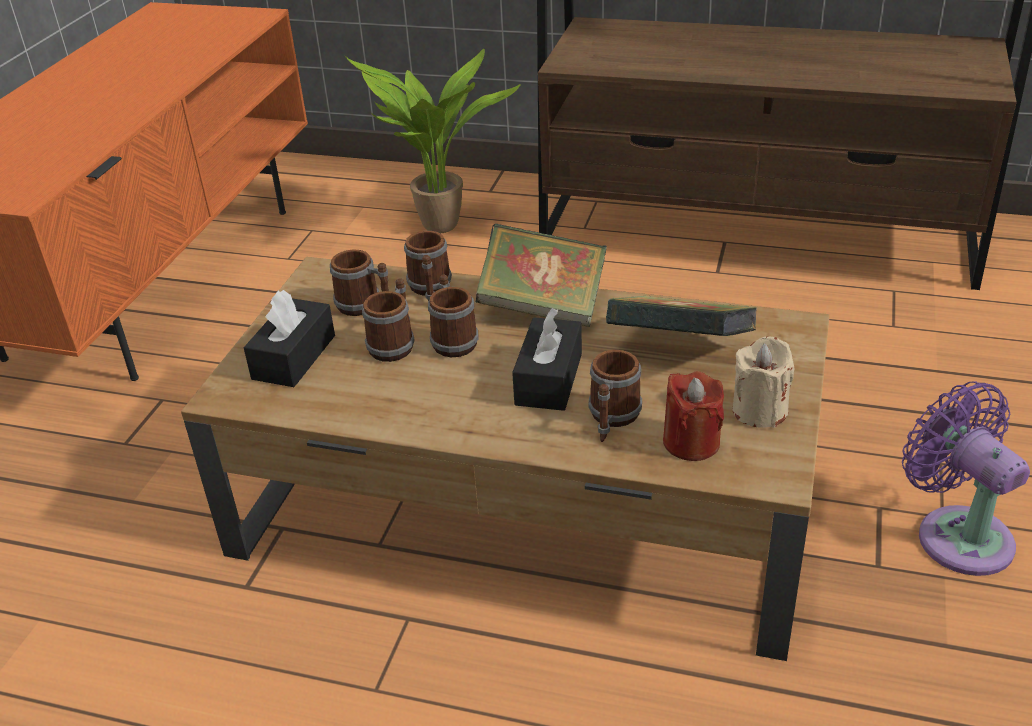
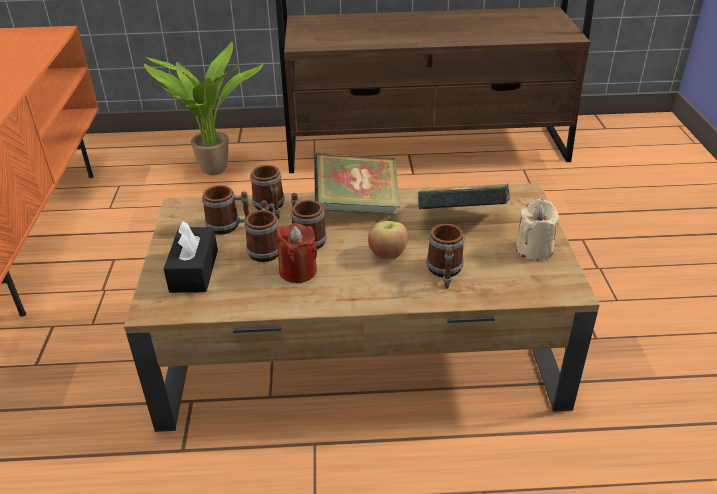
camera: 20 degrees left, 0 degrees up
(549, 379) = (387, 253): black tissue box -> apple
(691, 442) = (504, 278): red candle -> red candle (298, 271)
(957, 534) = (630, 308): purple fan -> none

